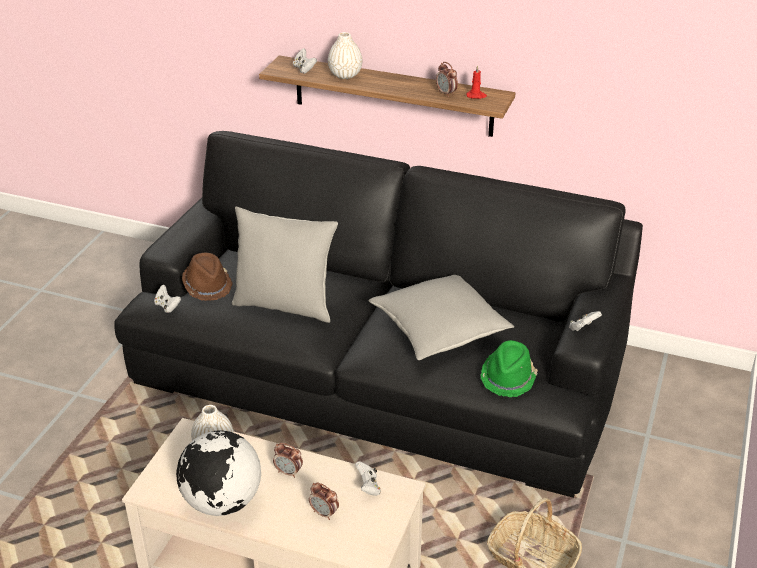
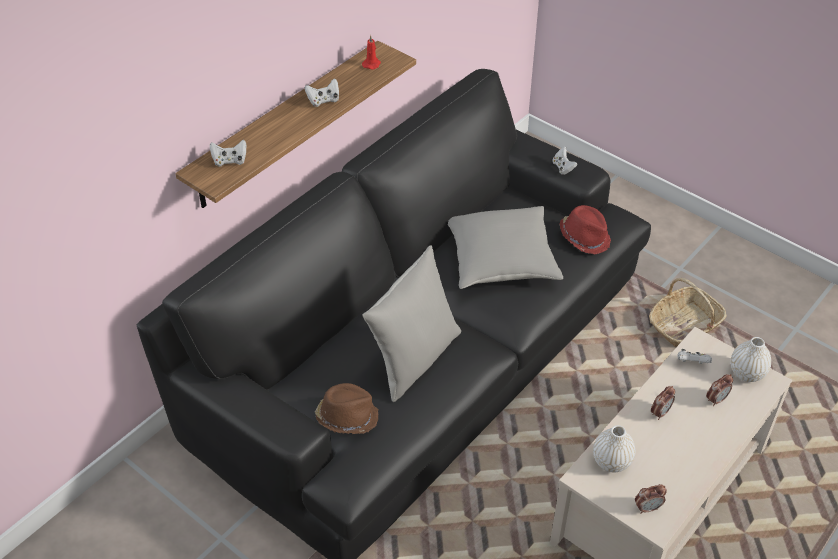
camera: 70 degrees left, 10 degrees up
(167, 306) = (365, 461): white game controller -> white game controller (323, 101)
(222, 502) = (686, 469): globe -> none
(345, 75) = (266, 135): white vase -> white vase (747, 373)
(446, 93) = (355, 80): alarm clock -> alarm clock (647, 508)
(508, 377) = (585, 237): green hat -> red hat

